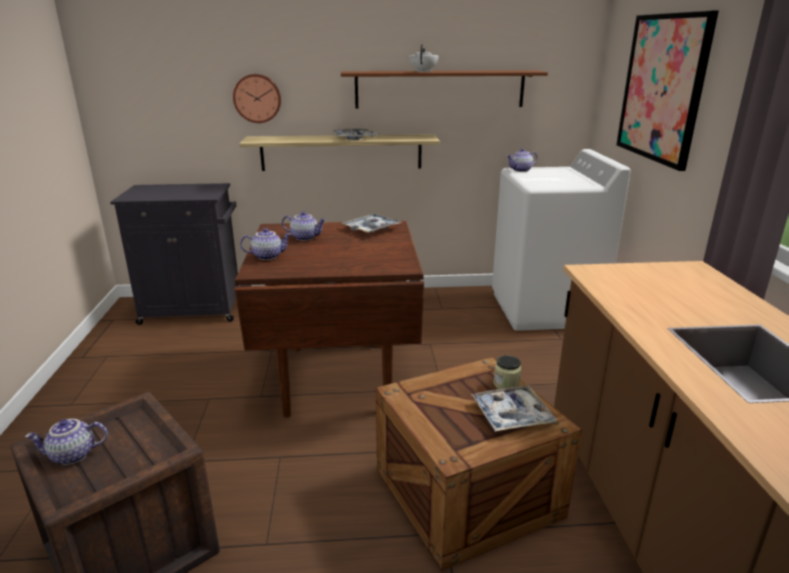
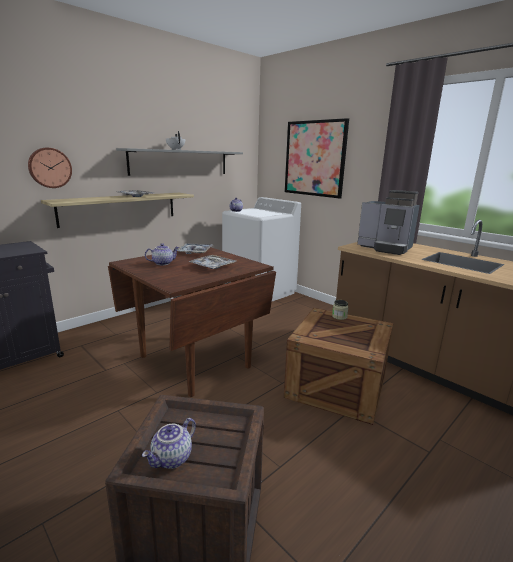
camera: 40 degrees left, 5 degrees down
(268, 256) = (162, 277): teapot -> none
(440, 89) = (180, 162): brown shelf -> grey shelf
(511, 415) = (362, 327): tray -> tray (212, 266)
(650, 288) = (386, 248): none -> coffee machine

